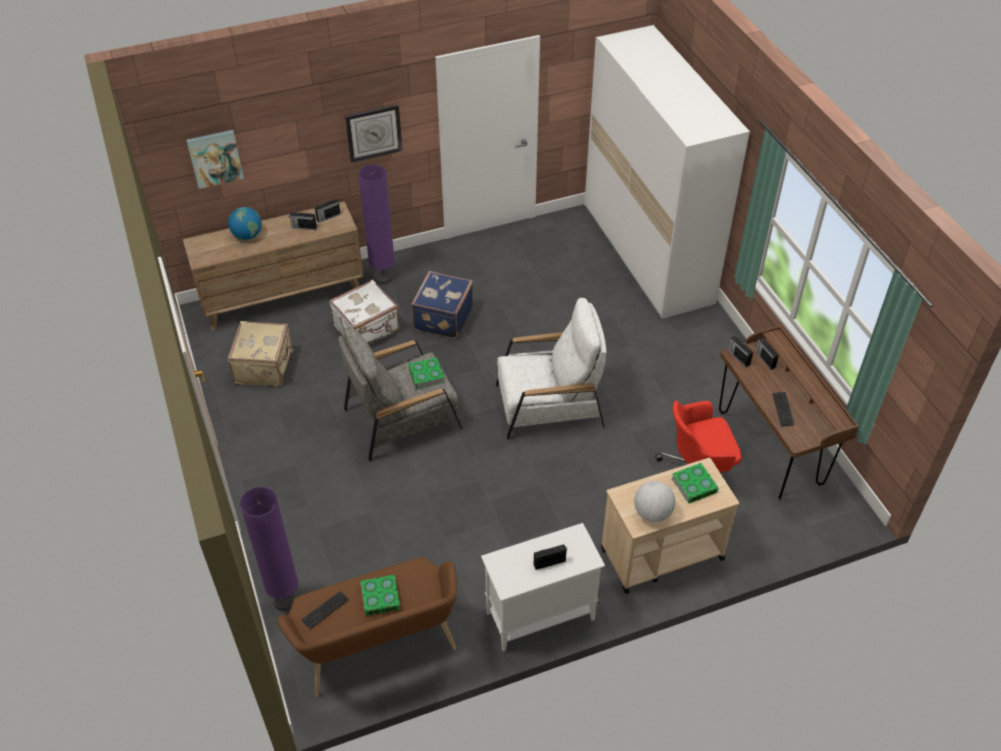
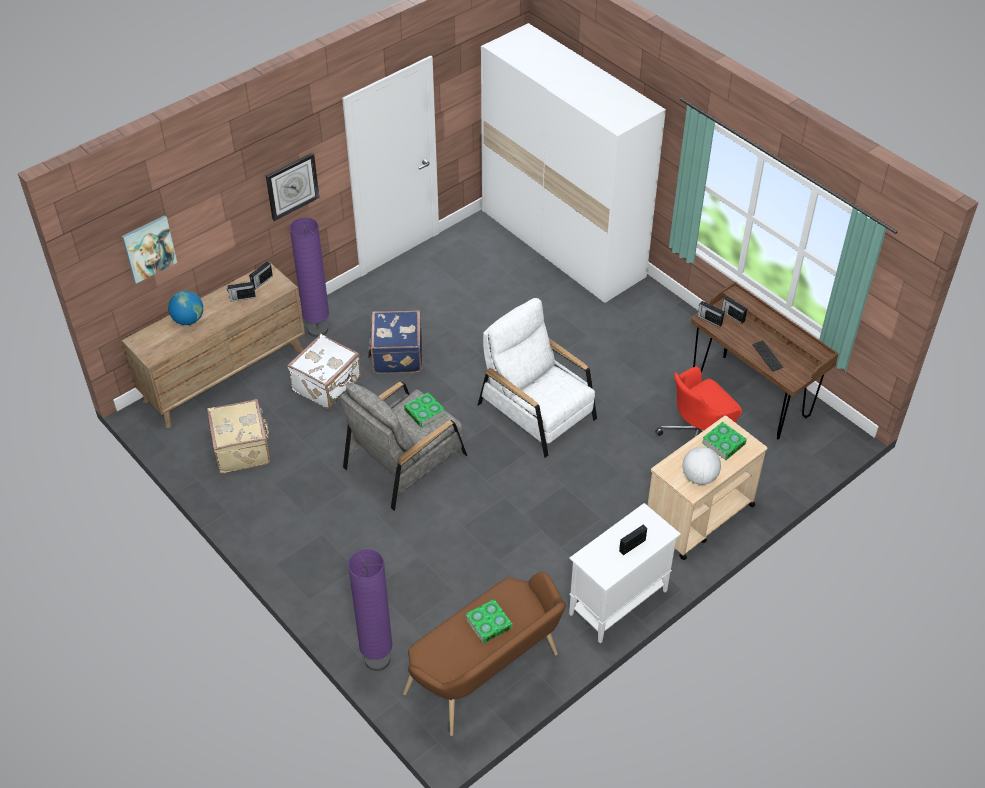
camera: 20 degrees left, 0 degrees up
(325, 610) = (444, 650): keyboard -> none
(549, 405) = (537, 411): white armchair -> white armchair turned 105 degrees counterclockwise

